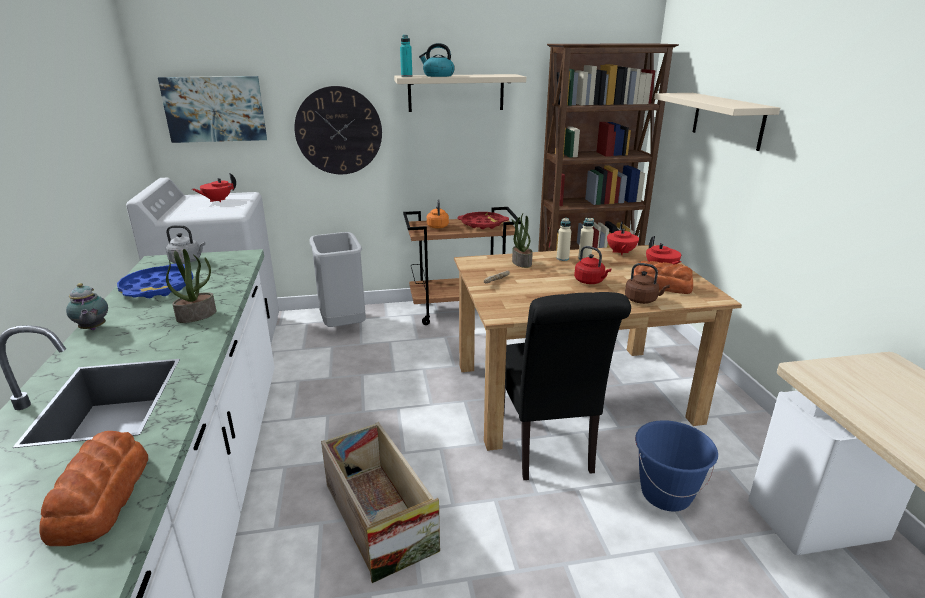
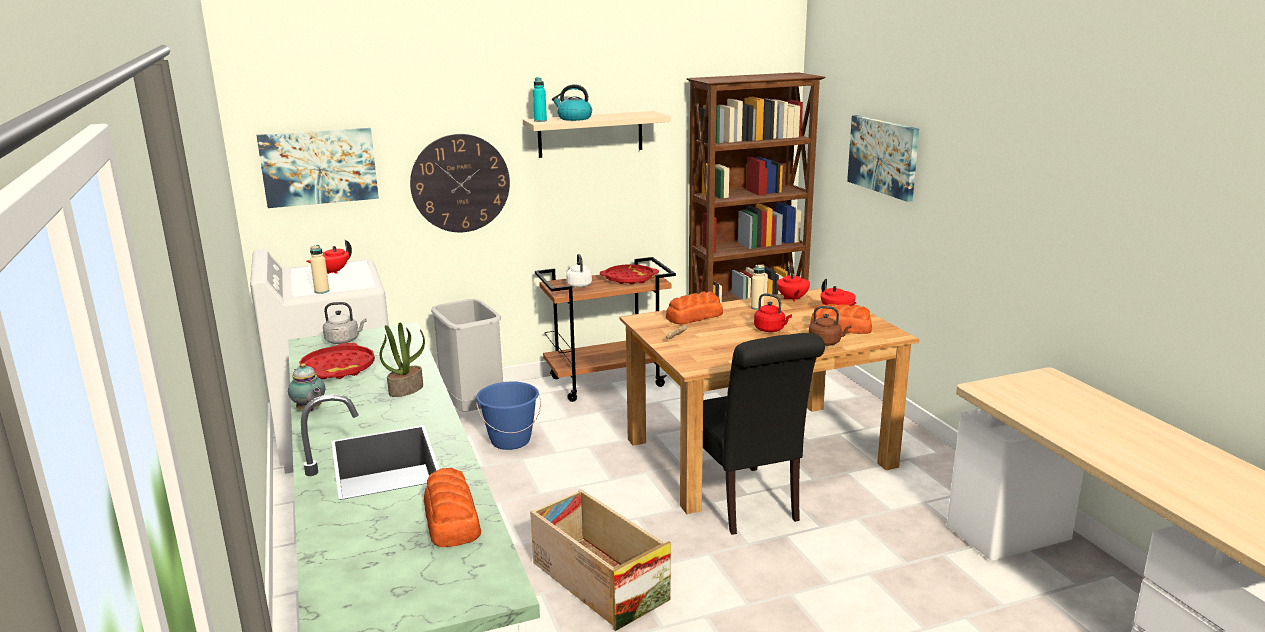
camera: 10 degrees left, 5 degrees down
(158, 287) = (338, 368): blue tray -> red tray
(437, 226) = (579, 285): orange kettle -> white kettle
(521, 262) = (693, 316): potted plant -> bread
(562, 258) = (735, 309): beige bottle -> beige bottle (322, 291)
(665, 494) = (870, 530): blue bucket -> blue bucket (510, 441)
(727, 120) = (883, 156): beige shelf -> picture

